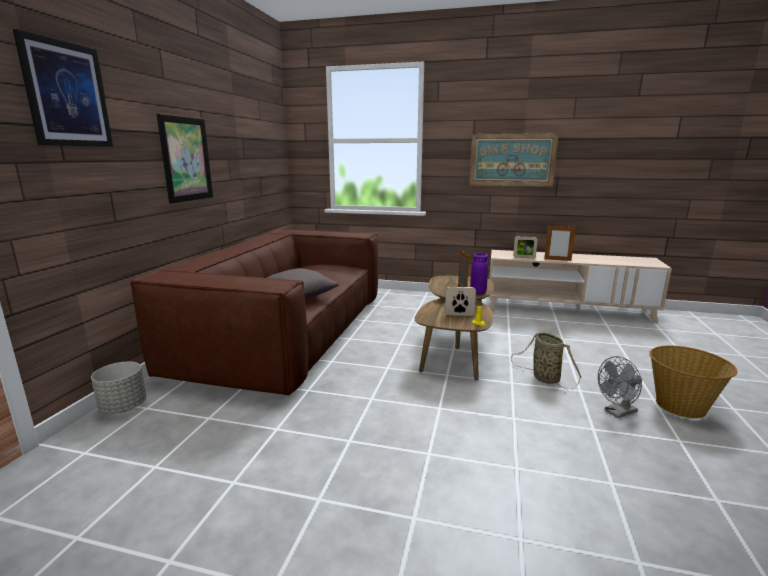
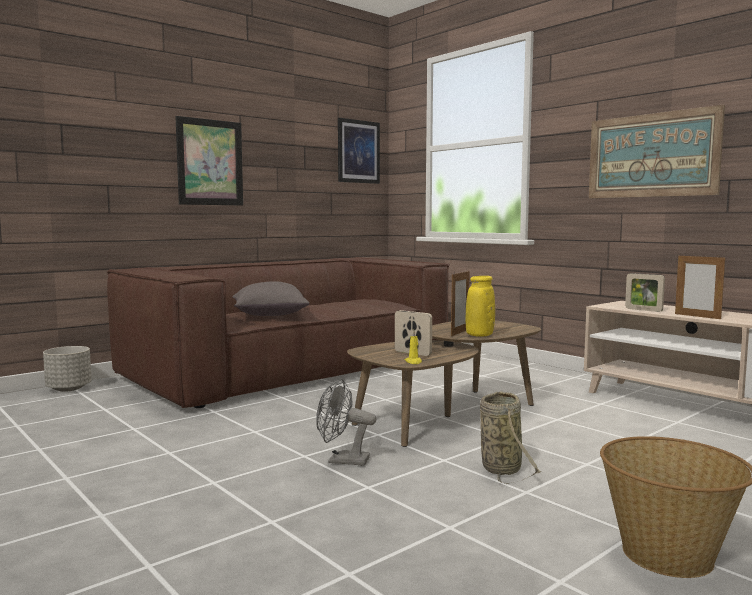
camera: 35 degrees right, 10 degrees down
(67, 95) = (74, 98): picture -> picture (358, 151)
(478, 292) = (479, 335): purple vase -> yellow vase
(617, 413) = (528, 526): grey fan -> grey fan (342, 460)

